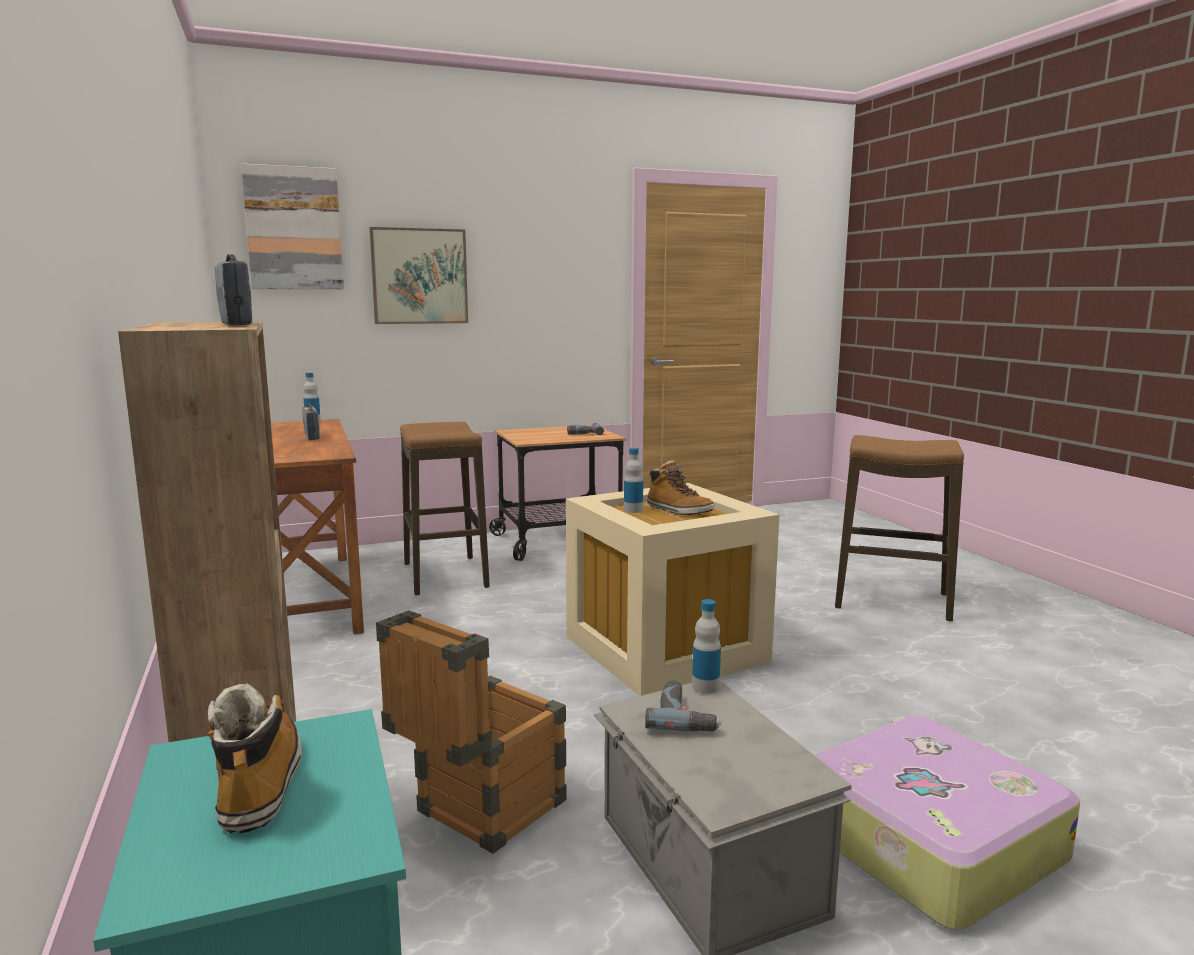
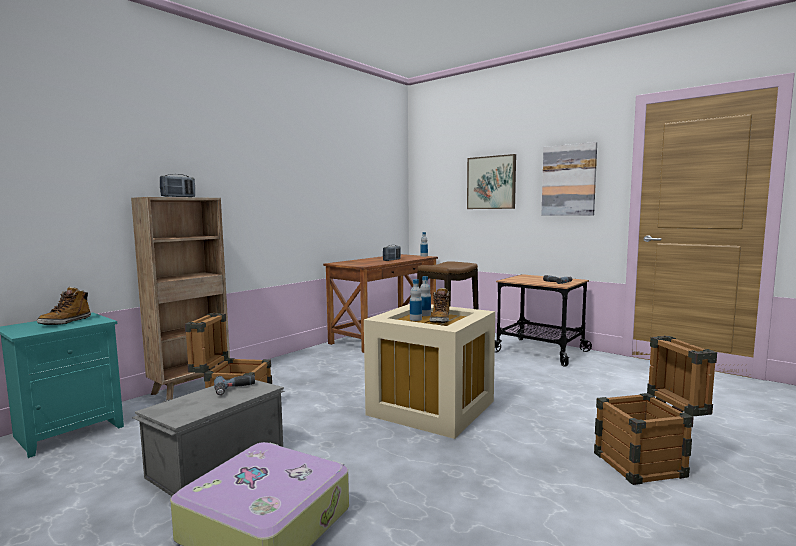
camera: 60 degrees right, 5 degrees down
(260, 783) = (65, 322): boot -> boot turned 150 degrees clockwise
(294, 228) = (438, 162): picture -> picture (569, 180)
(705, 687) = (268, 387): bottle -> bottle (415, 319)
(892, 601) = (649, 464): stool -> crate

